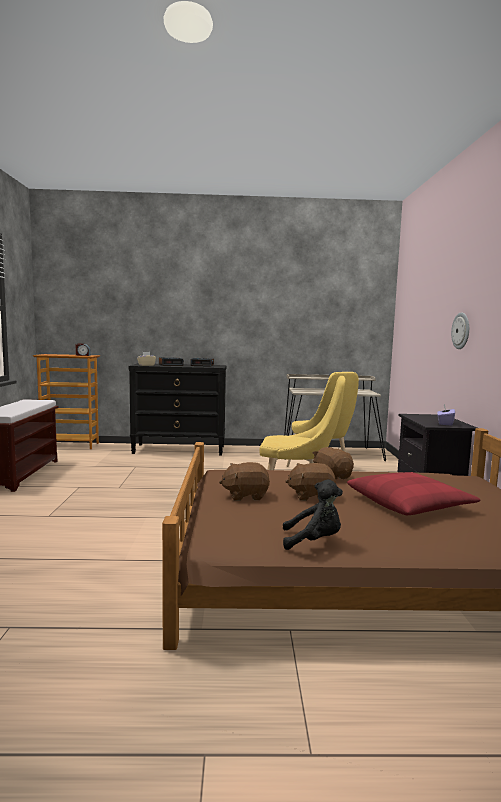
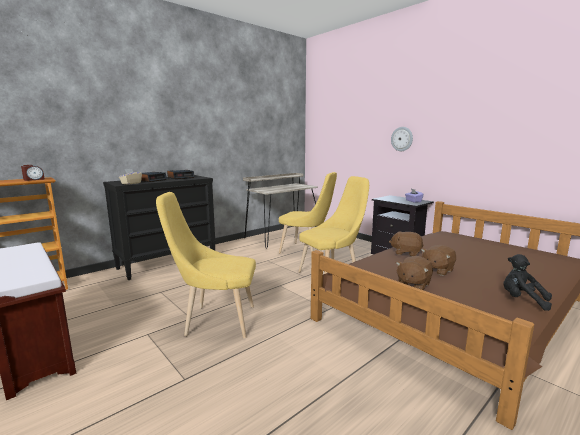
camera: 40 degrees left, 5 degrees up
(129, 494) = (215, 321): none -> yellow chair
(314, 541) = (522, 300): black plush toy -> black plush toy turned 105 degrees counterclockwise
(409, 504) = (478, 258): red pillow -> none

